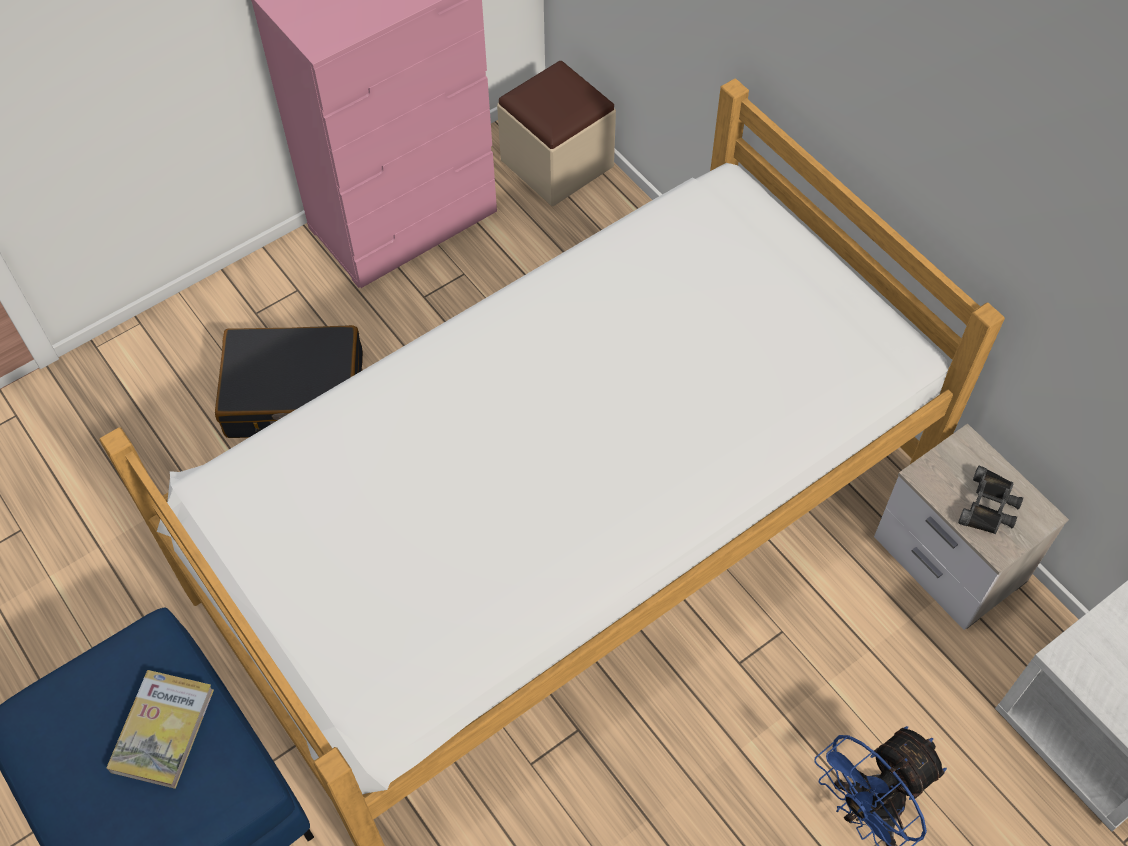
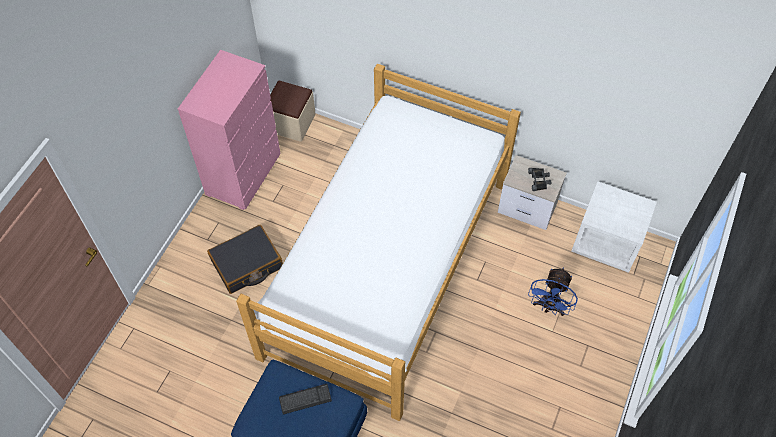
camera: 30 degrees left, 0 degrees up
(163, 730) = (305, 399): book -> keyboard

